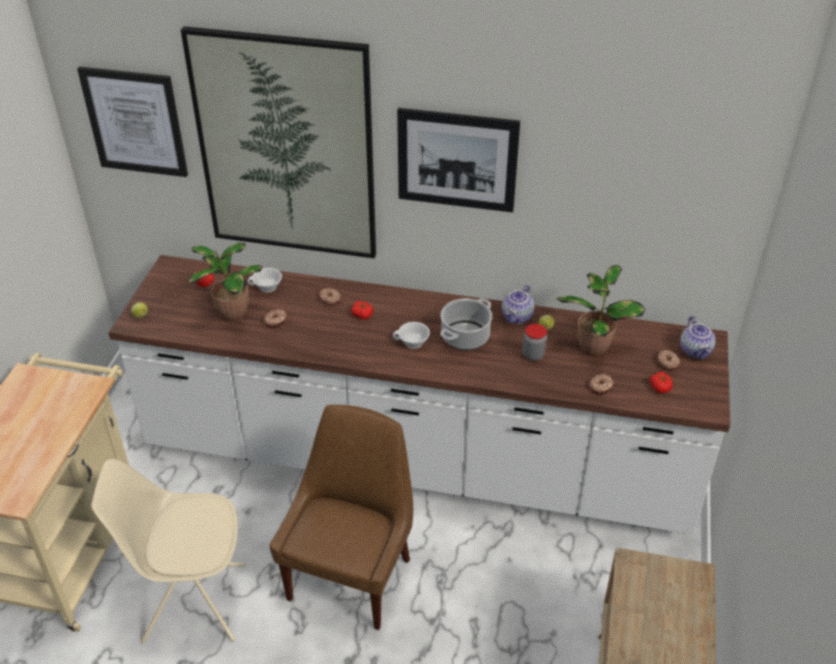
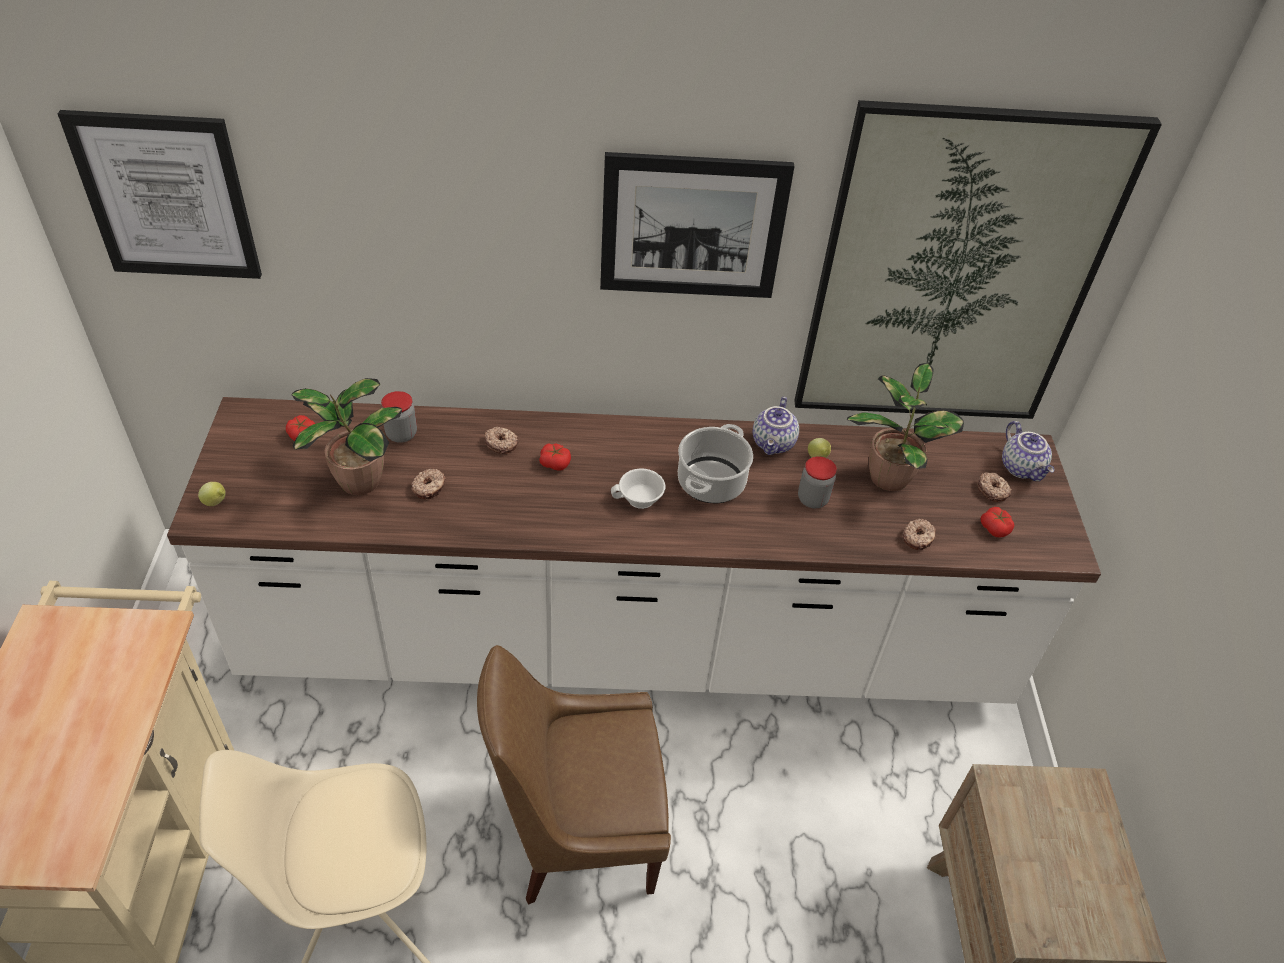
camera: 15 degrees left, 5 degrees up
(266, 287) = (401, 434): white cup -> jar
(286, 147) = (422, 223): picture -> picture (955, 275)
(352, 575) = (577, 832): brown chair -> brown chair turned 105 degrees counterclockwise

